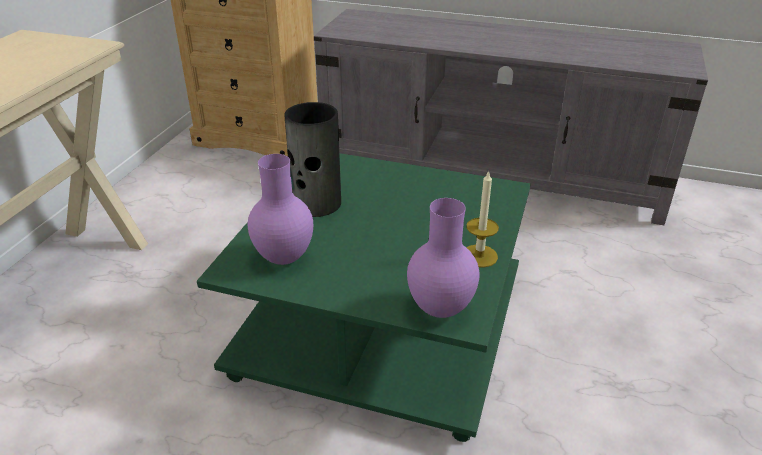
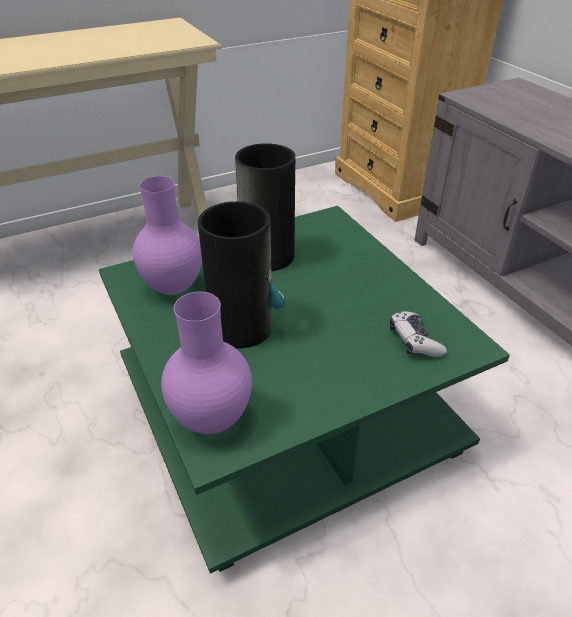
camera: 45 degrees right, 5 degrees up
(373, 252) = (242, 326): none -> vase
(479, 203) = (414, 341): none -> game controller
(479, 256) = (327, 395): candle -> none

